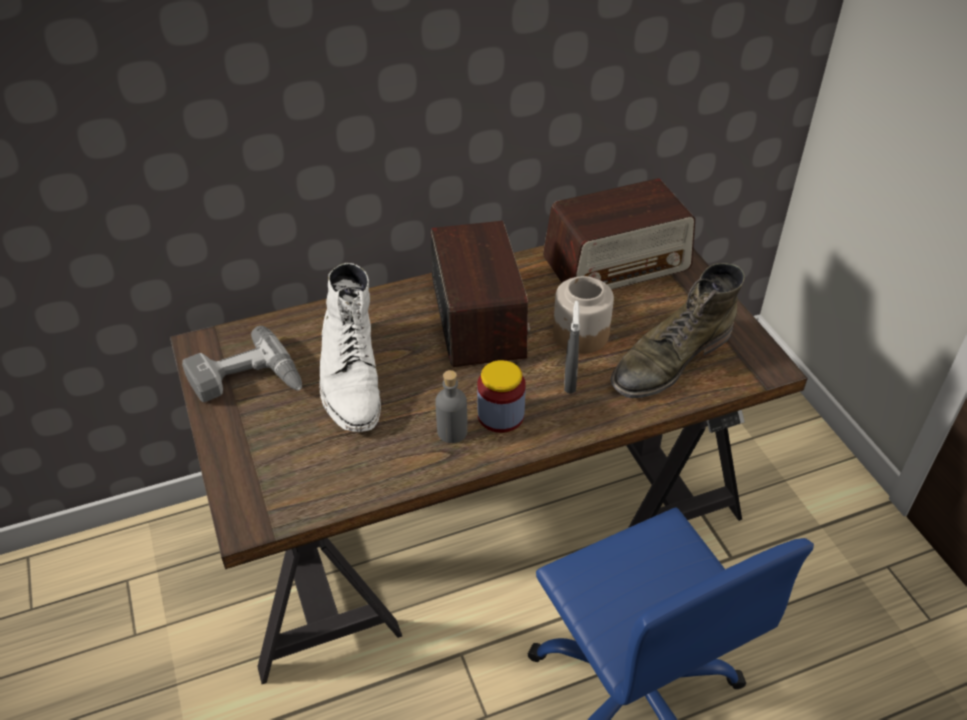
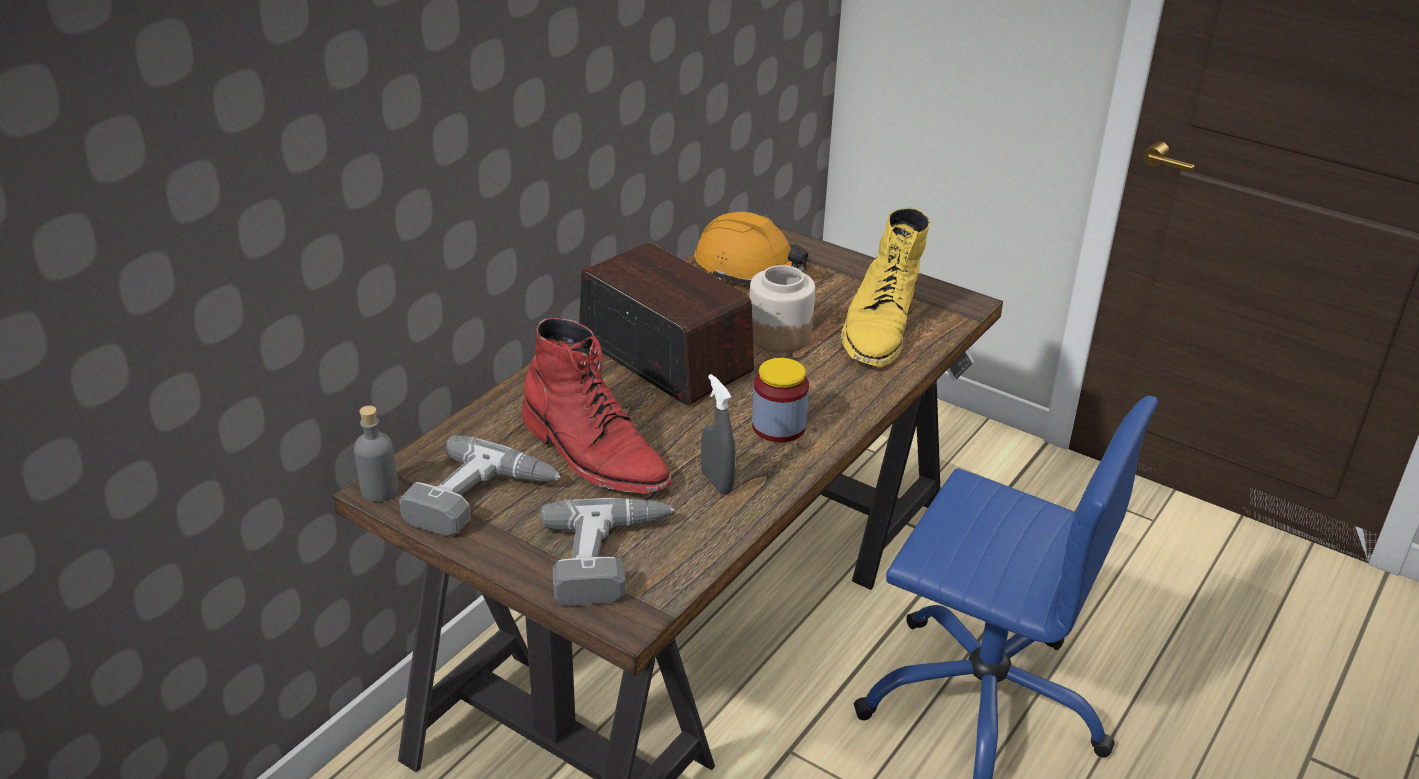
camera: 35 degrees left, 10 degrees down
(280, 470) = (610, 559): none -> power drill
(351, 379) = (594, 454): white boot -> red boot
(452, 432) = (747, 457): grey bottle -> grey bottle (379, 491)
(570, 382) = (811, 376): grey spray bottle -> grey spray bottle (717, 482)
(617, 264) = (749, 268): radio -> orange hard hat
(670, 360) = (879, 327): green boot -> yellow boot

